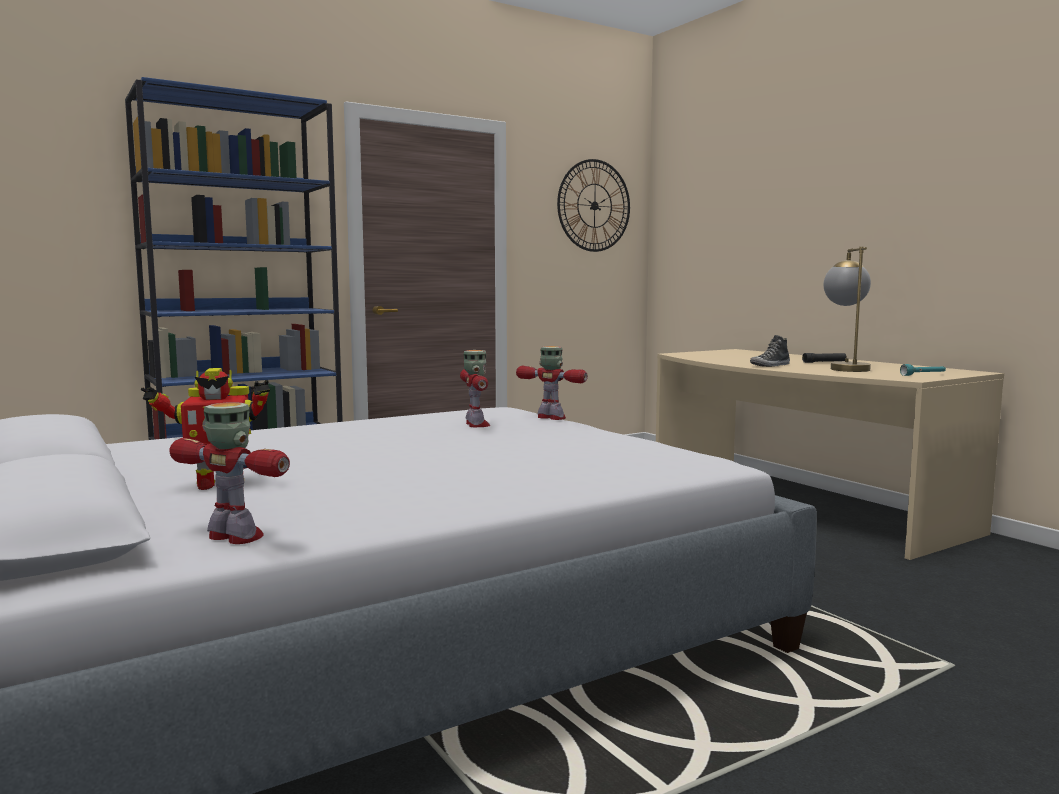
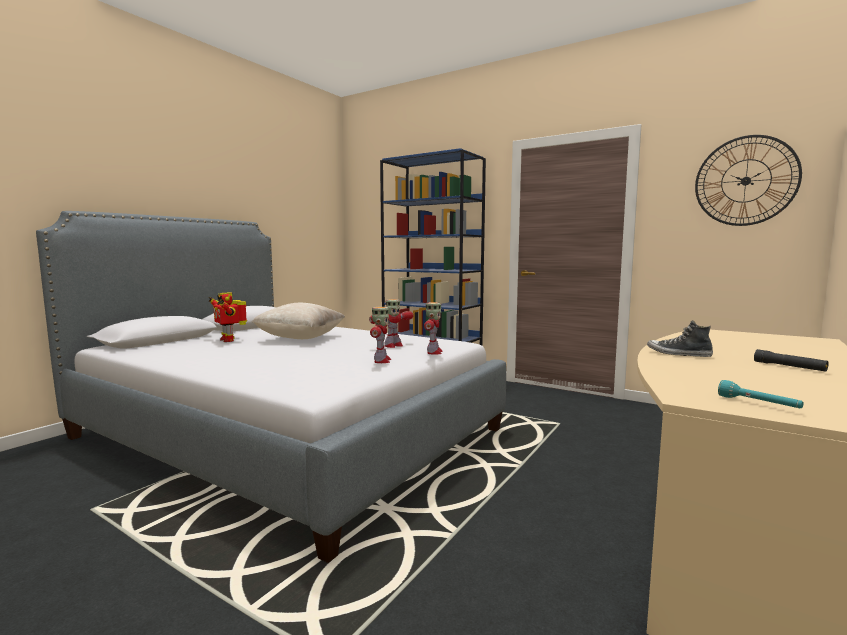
camera: 65 degrees right, 0 degrees up
(235, 537) = (146, 352): toy robot -> toy robot (381, 361)
(318, 451) = (300, 338): none -> beige pillow
(845, 368) = (738, 374): table lamp -> none

